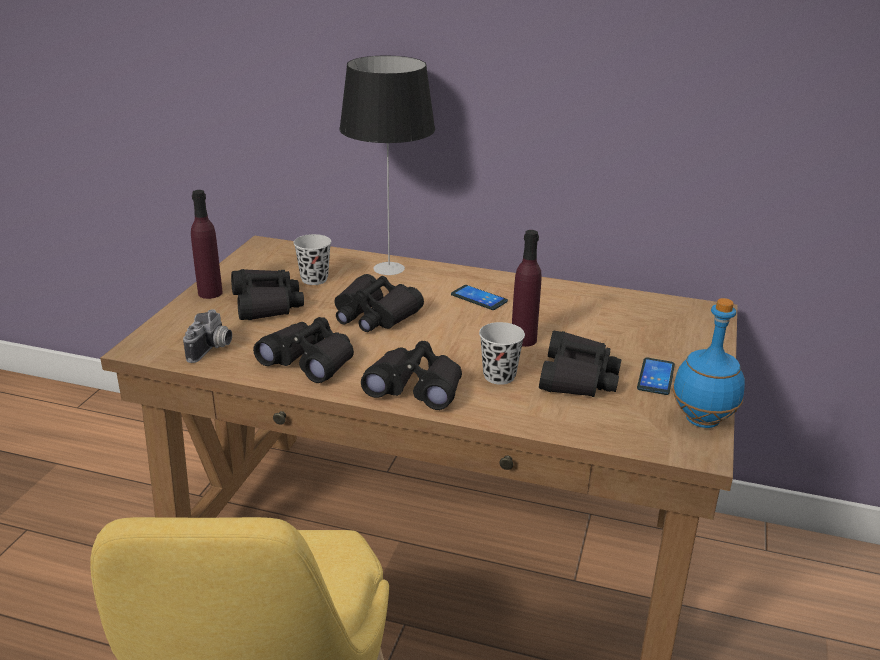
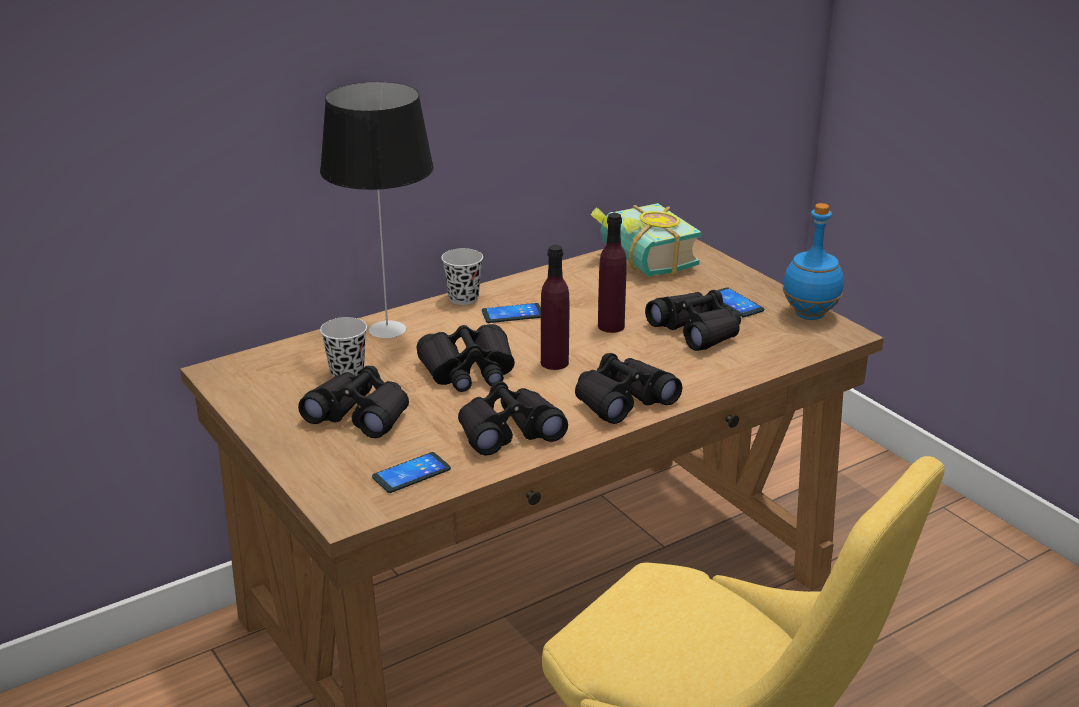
camera: 50 degrees left, 0 degrees up
(210, 293) = (283, 437): purple bottle -> purple bottle (554, 362)
(212, 349) = (411, 473): camera -> phone
(499, 376) = (653, 359): black cup -> black cup (463, 298)
(647, 312) = (640, 262): none -> book

